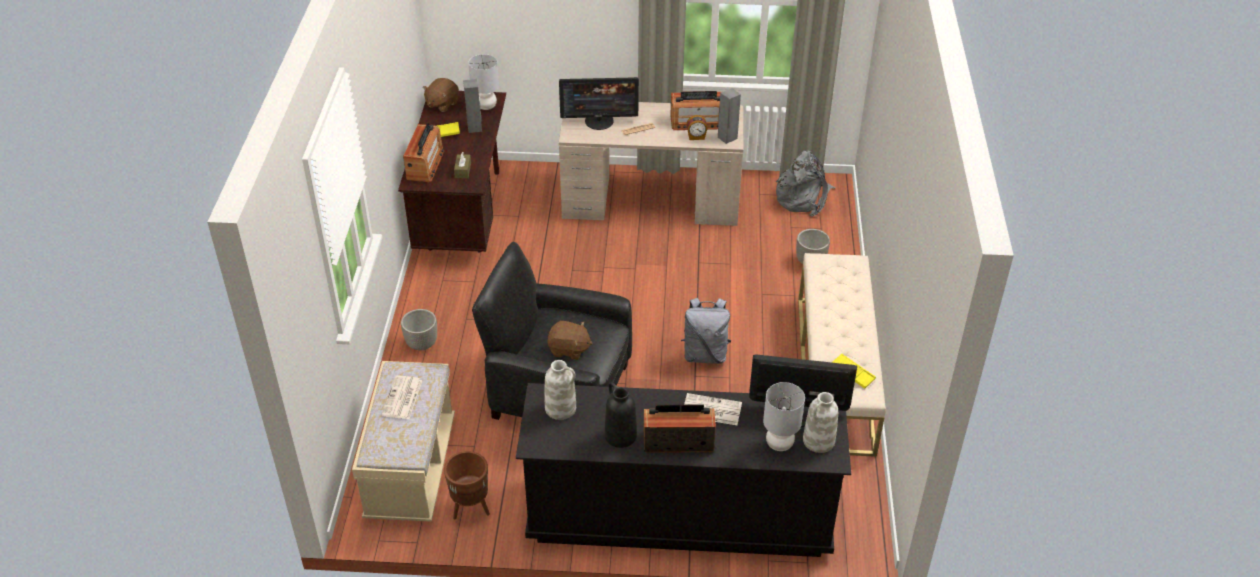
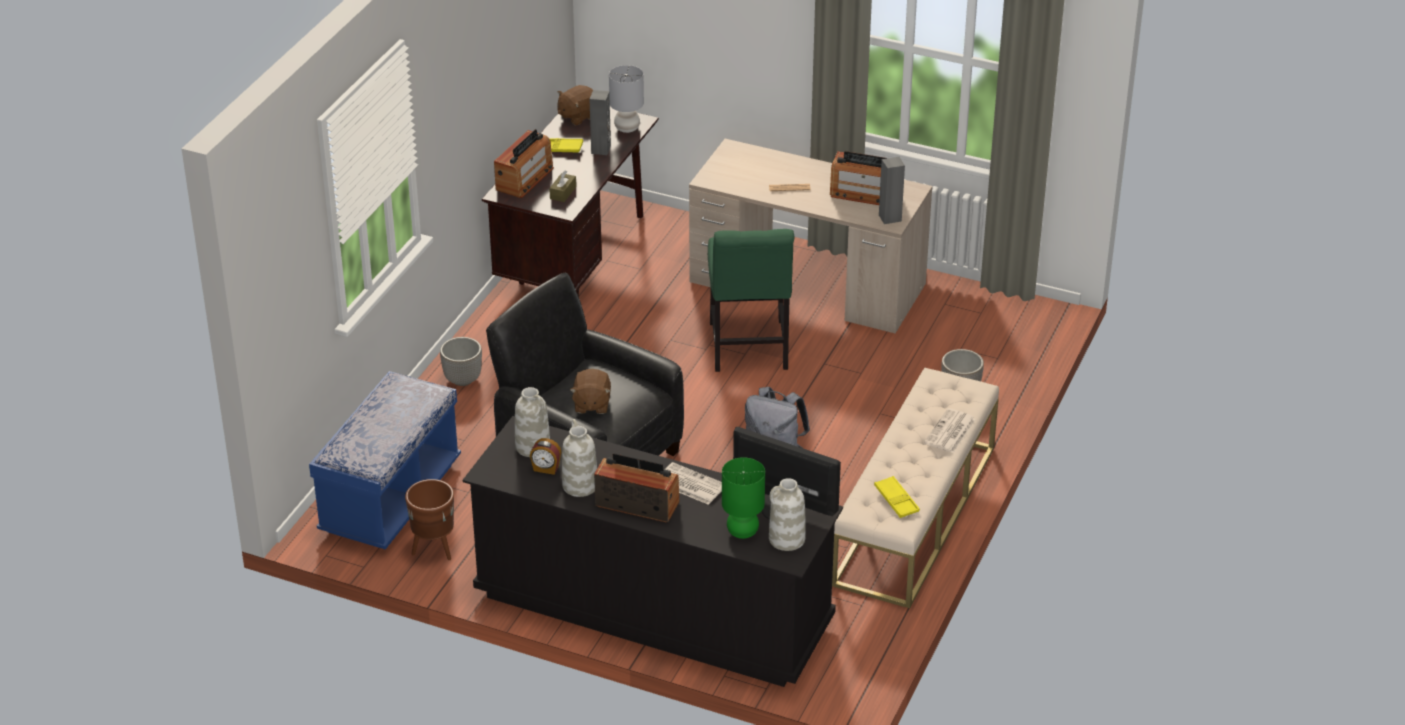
camera: 20 degrees right, 5 degrees down
(402, 398) = (390, 410): newspaper -> newspaper (950, 432)
(411, 469) = (390, 498): beige bench -> blue bench
(569, 350) = (591, 404): brown plush toy -> brown plush toy turned 60 degrees clockwise
(599, 121) = (749, 170): monitor -> none
(620, 435) = (579, 485): black vase -> white vase
(636, 264) = (749, 350): none -> green chair
(696, 137) = (853, 210): alarm clock -> alarm clock (546, 468)
(779, 443) = (743, 532): grey table lamp -> green table lamp
(803, 198) = (997, 319): grey backpack -> none

